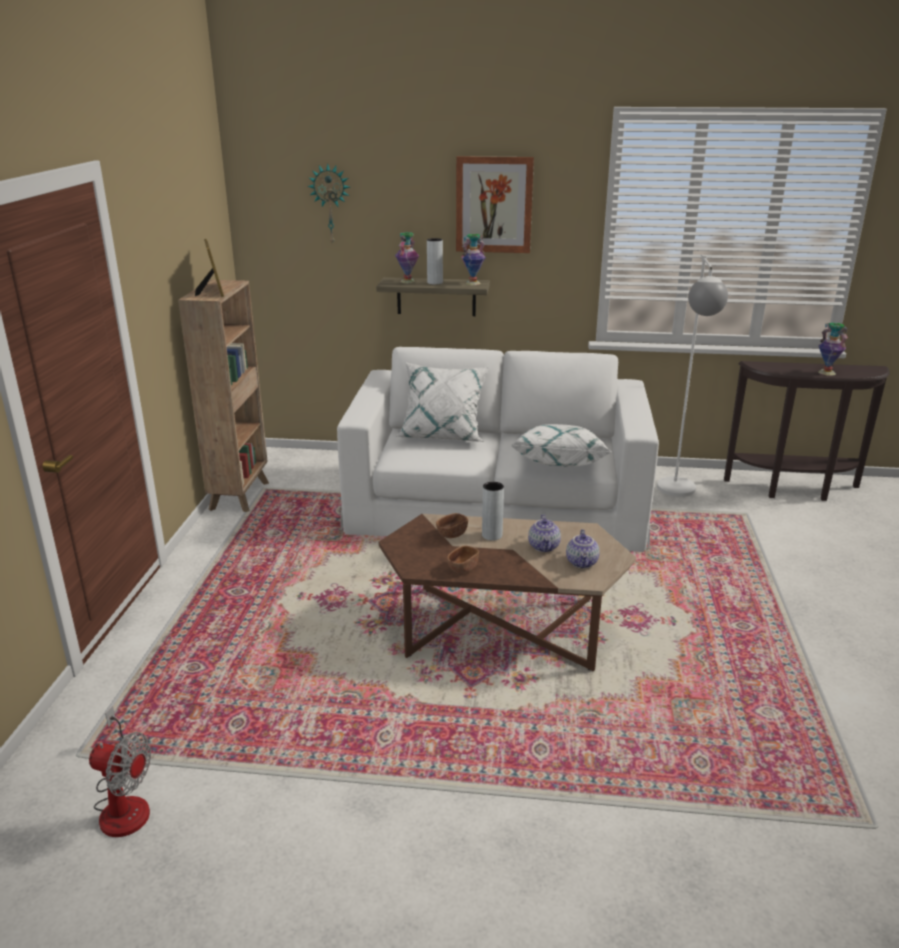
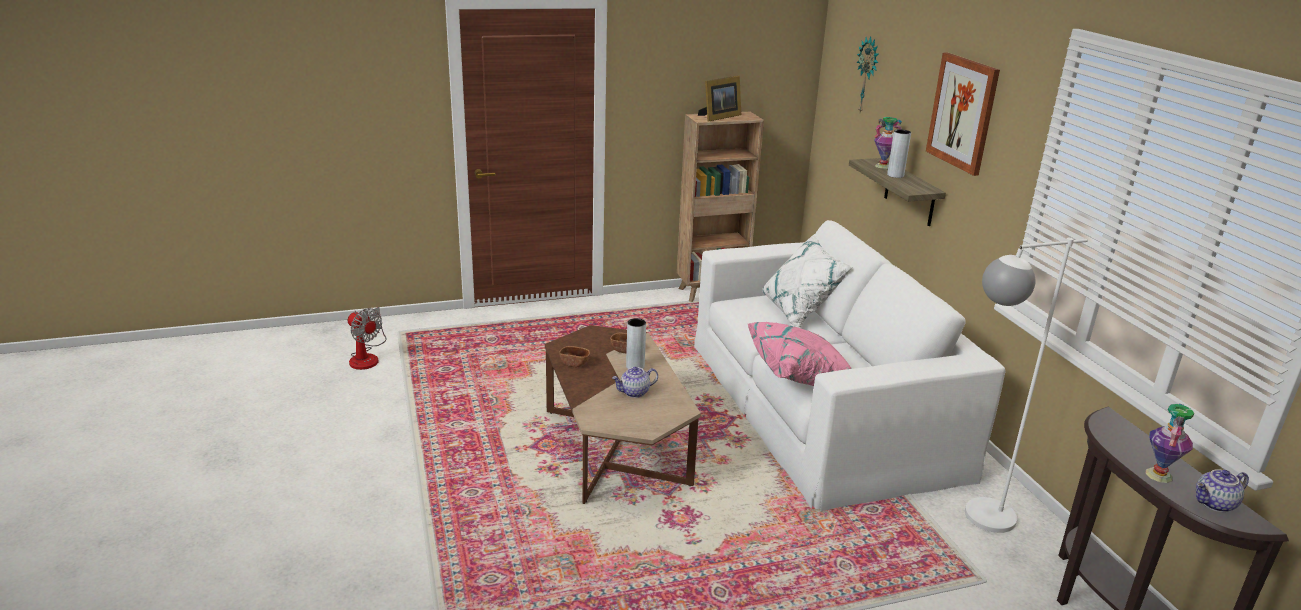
camera: 65 degrees right, 0 degrees up
(124, 803) = (367, 357): fan -> fan turned 45 degrees counterclockwise
(473, 283) = (919, 188): vase -> none
(558, 464) = (802, 375): white pillow -> pink pillow
(582, 563) = (620, 414): teapot -> teapot (1215, 504)

